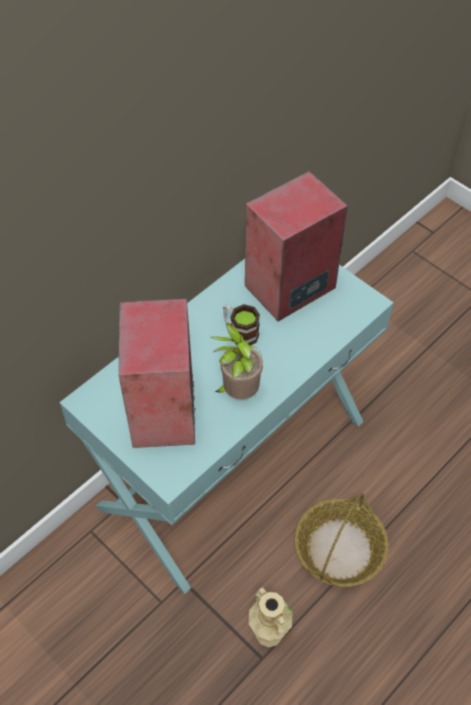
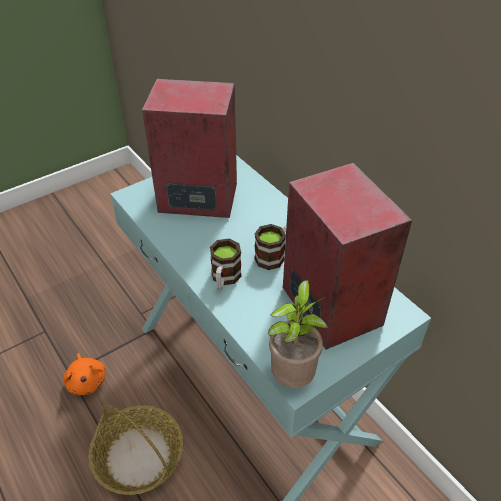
camera: 100 degrees right, 10 degrees down
(238, 392) = (201, 245): potted plant -> potted plant (293, 377)
(268, 633) = (87, 381): beige vase -> orange plush toy
(278, 365) = (224, 279): none -> mug

